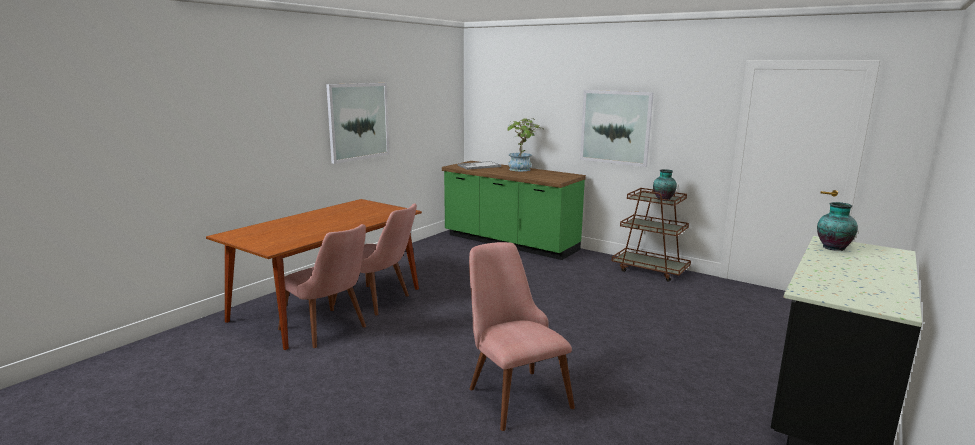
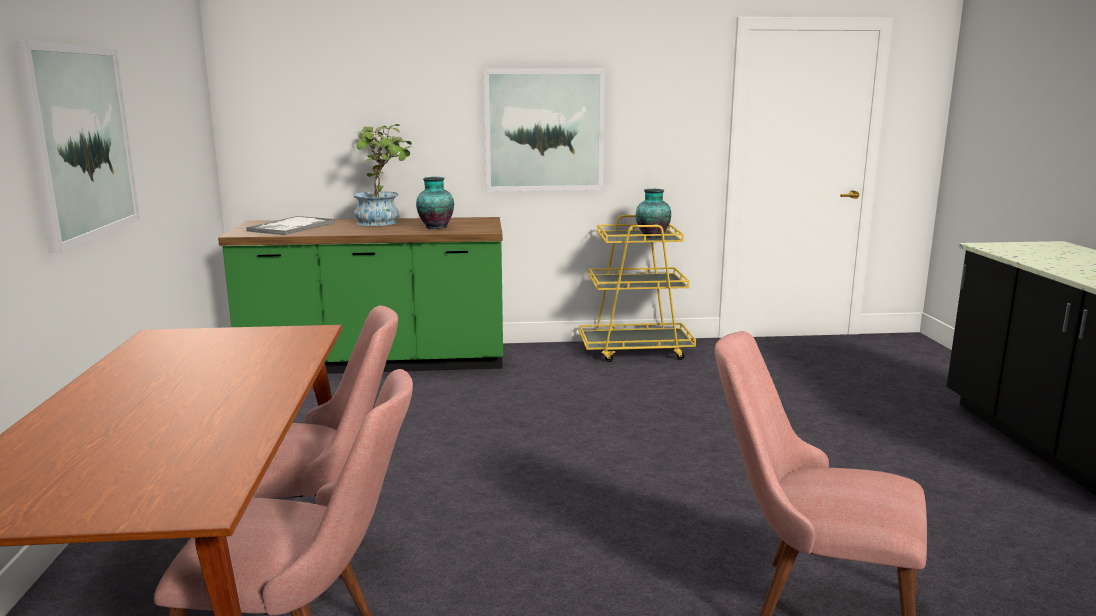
camera: 40 degrees left, 0 degrees up
(650, 270) = (636, 350): brown cart -> yellow cart
(832, 247) = (1014, 251): vase -> vase (435, 227)

